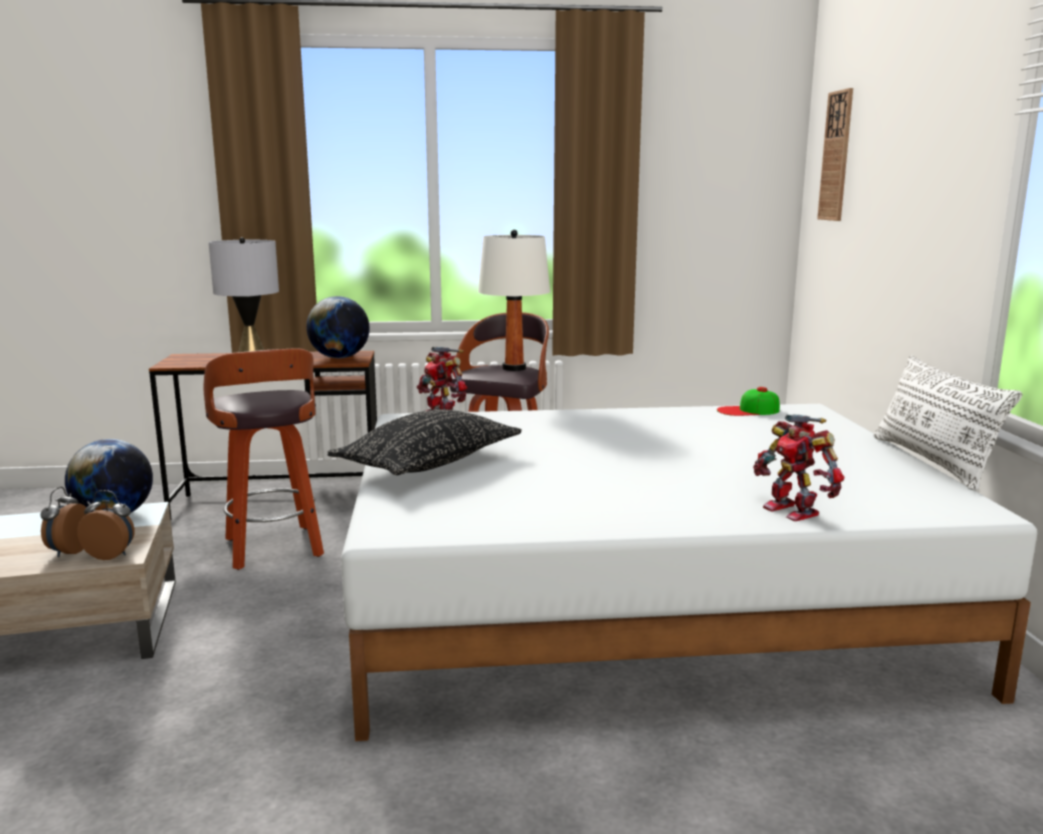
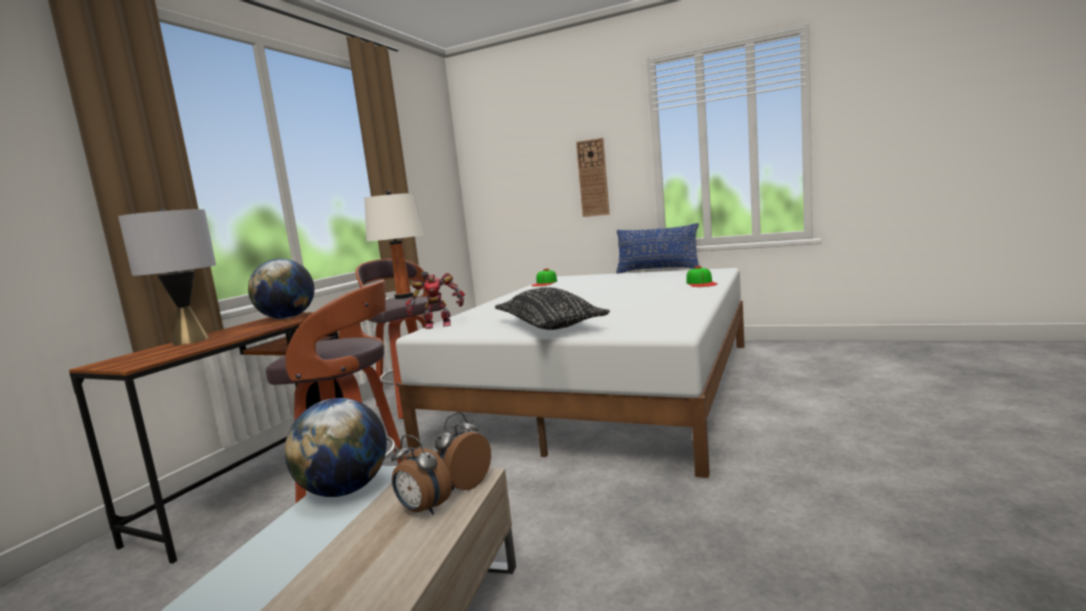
camera: 60 degrees left, 5 degrees down
(793, 510) = (701, 283): toy robot -> cap
(836, 156) = (495, 148): wall clock -> wall clock (593, 178)
(932, 462) = (658, 270): white pillow -> blue pillow

